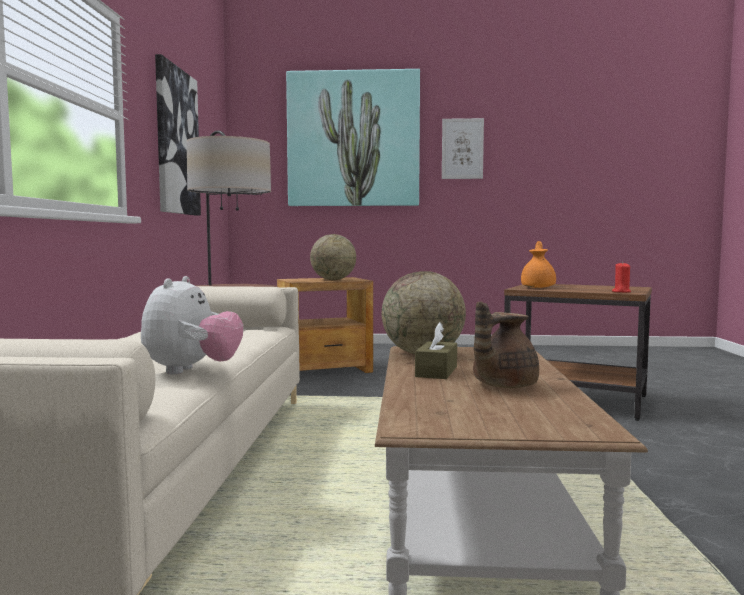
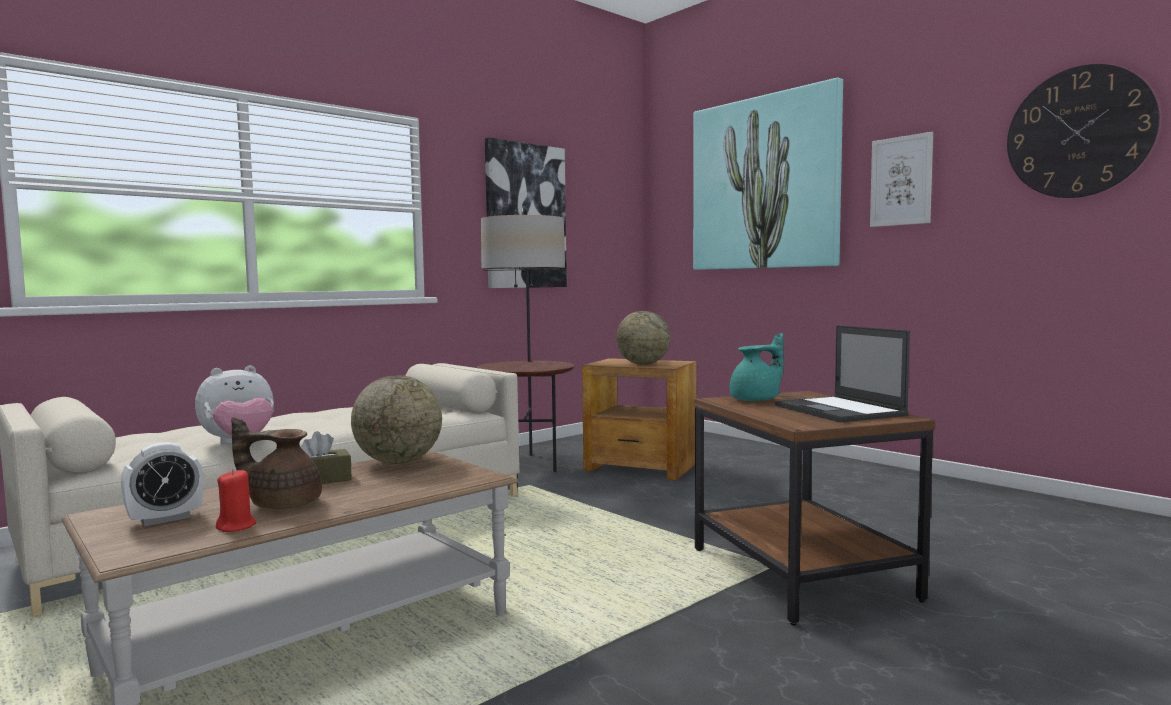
camera: 45 degrees right, 0 degrees up
(485, 412) = (165, 519): none -> alarm clock
(538, 287) = (757, 400): orange teapot -> turquoise teapot
(567, 131) = (1079, 132): none -> wall clock
(602, 287) = (840, 411): none -> laptop
(621, 292) = (797, 422): red candle -> red candle (236, 527)

